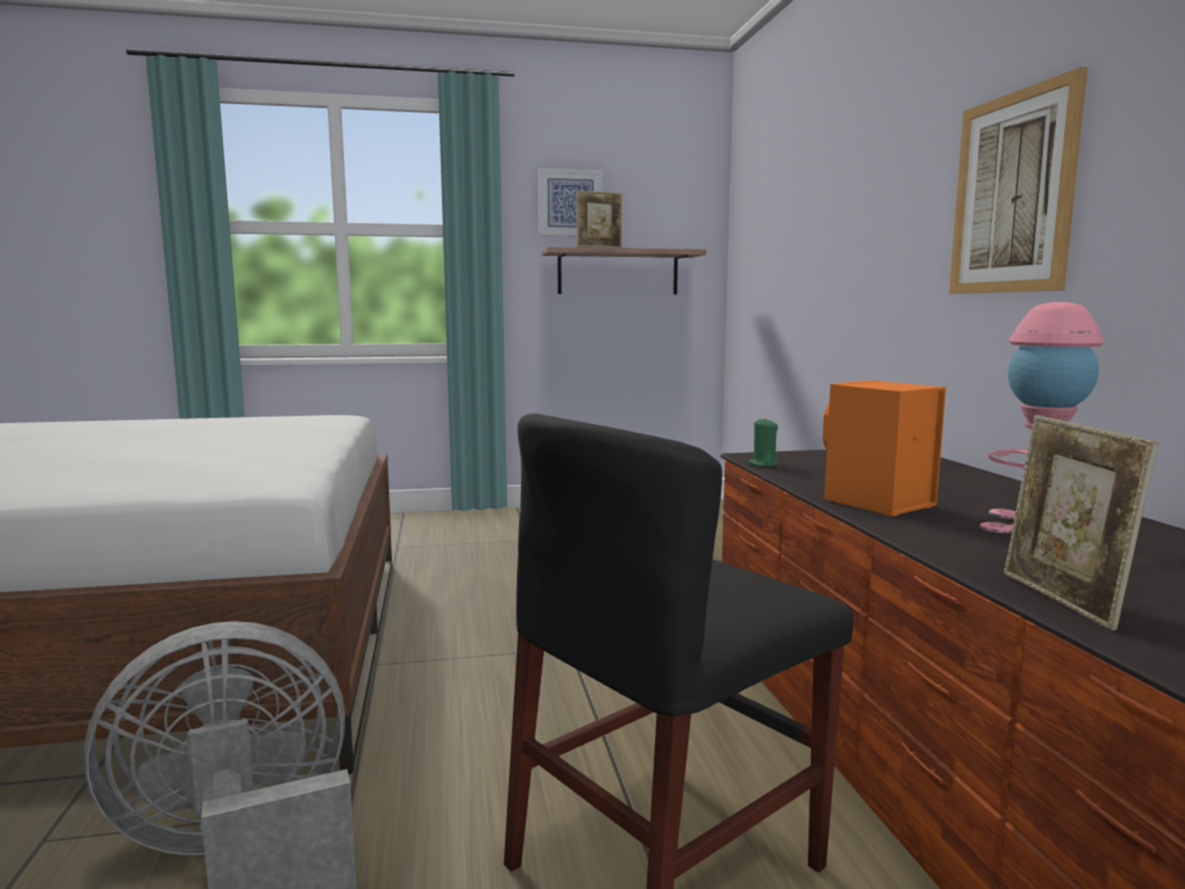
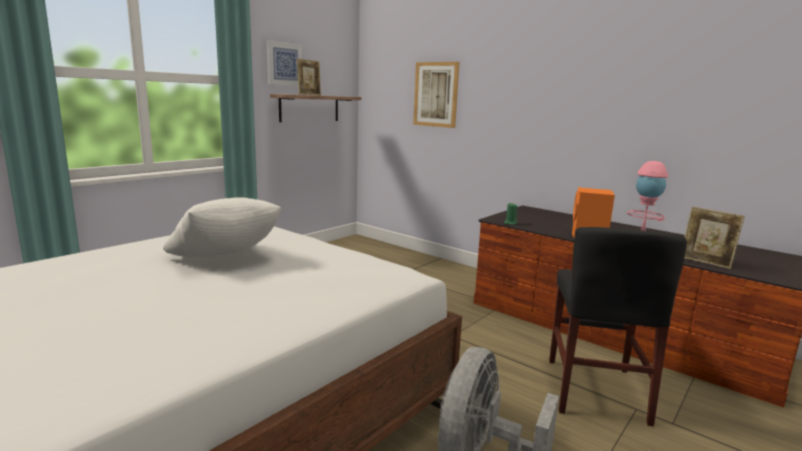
camera: 40 degrees left, 5 degrees up
(172, 439) = (225, 259): none -> white pillow
(1013, 194) = (585, 105): picture -> picture (435, 94)

